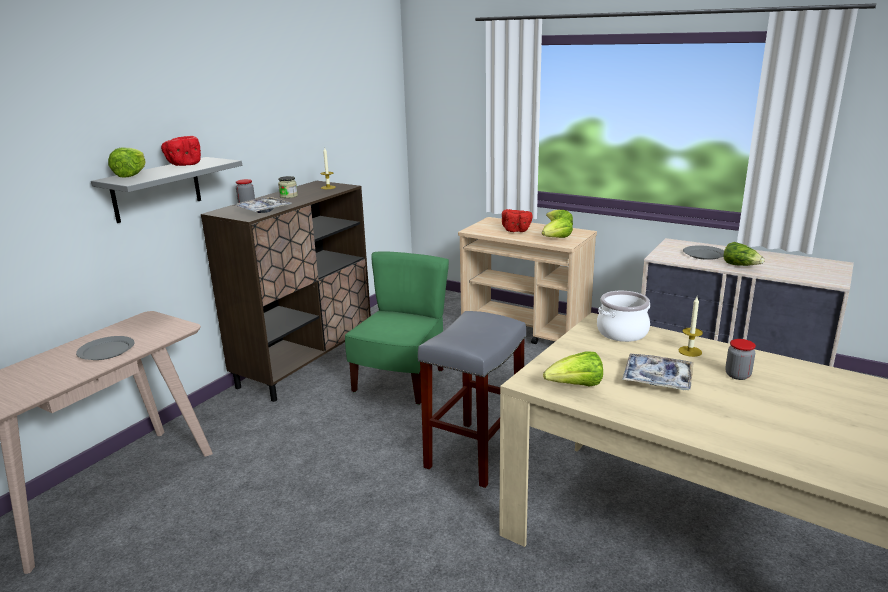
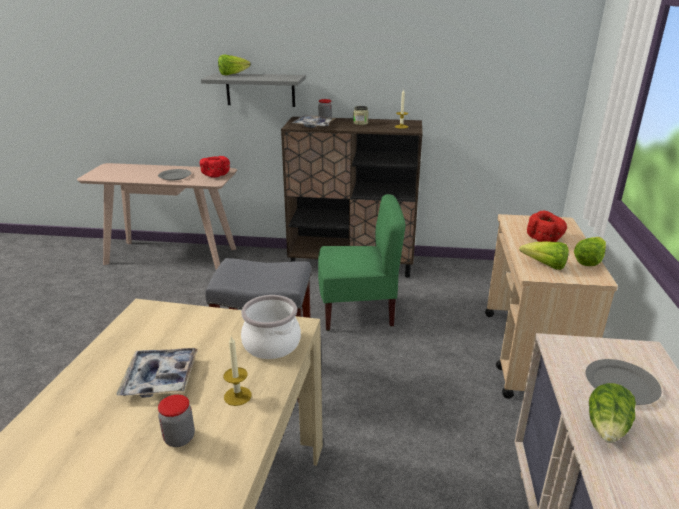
camera: 65 degrees right, 5 degrees up
(184, 165) = (271, 76): red bowl -> red bowl (216, 175)
(576, 386) = (137, 333): lettuce -> none

